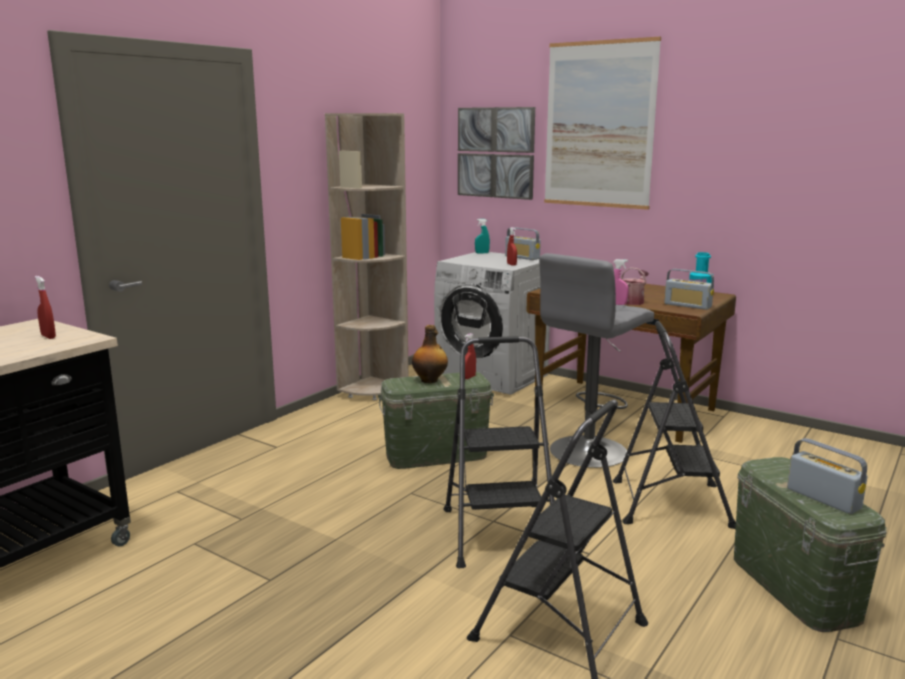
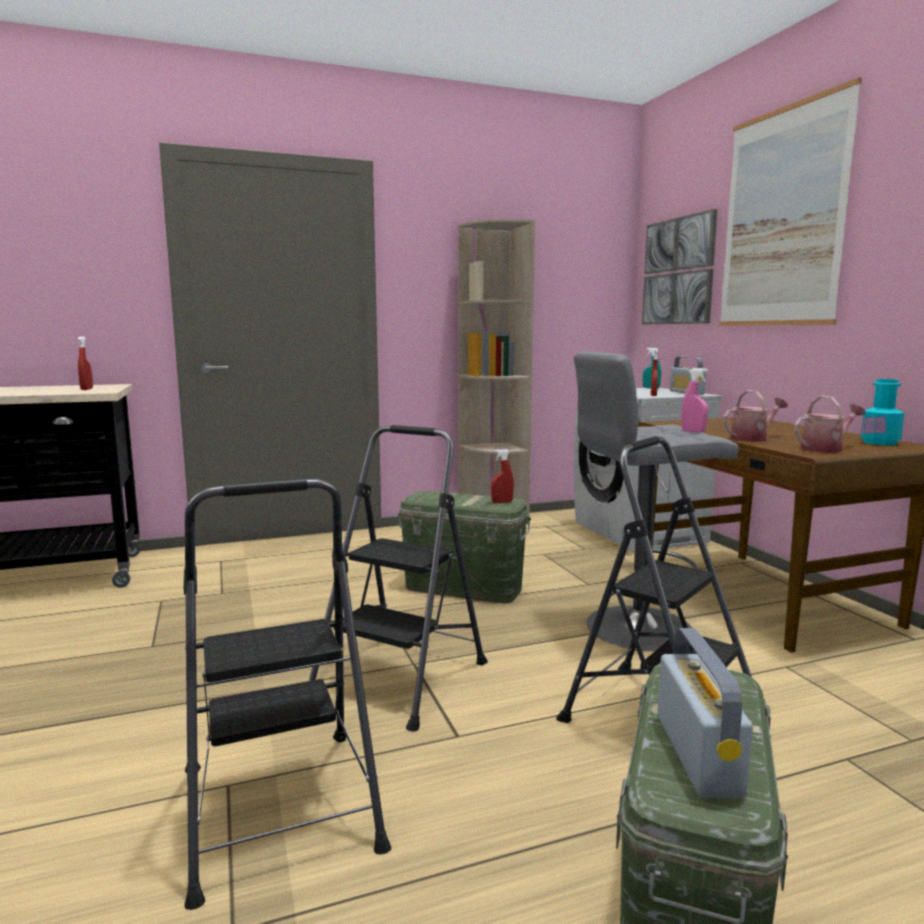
camera: 35 degrees right, 5 degrees down
(430, 380) = (458, 498): bottle -> none
(687, 305) = (825, 449): radio -> watering can

